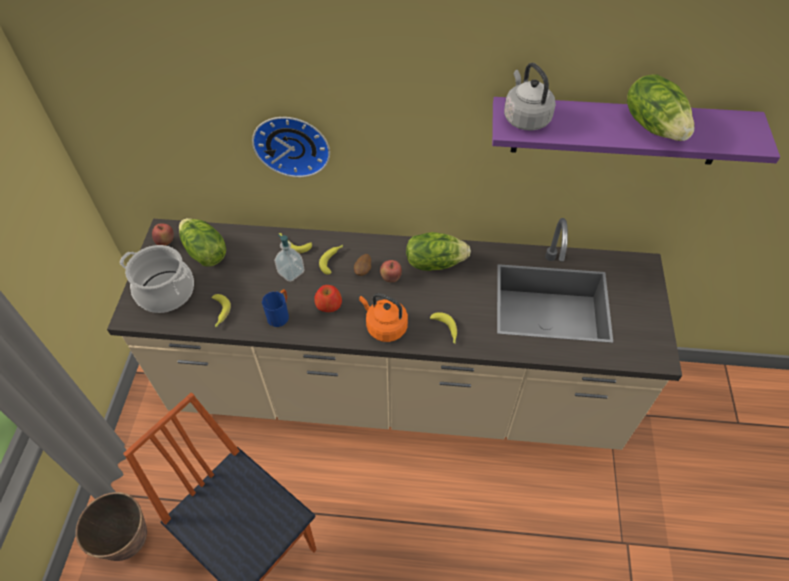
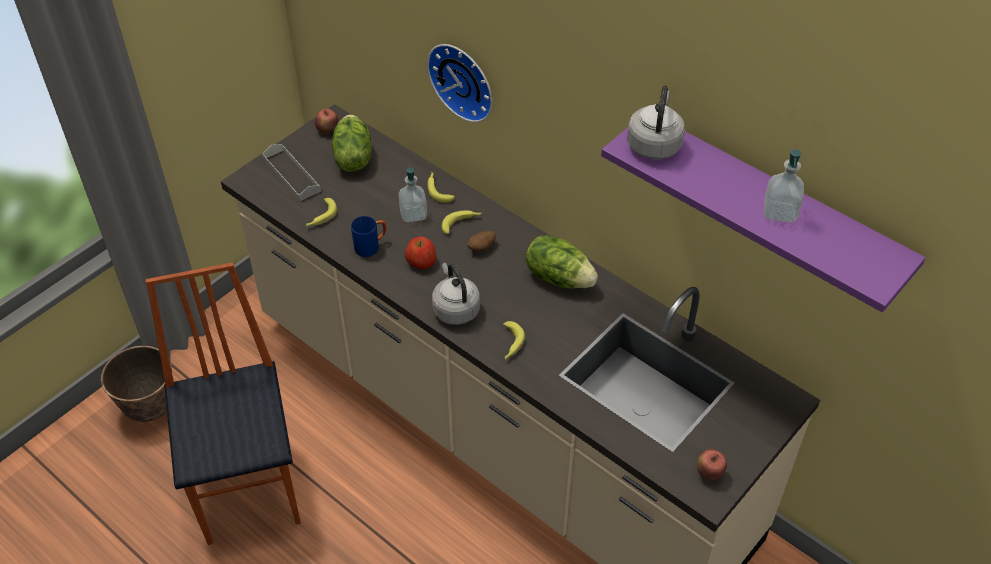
camera: 35 degrees right, 5 degrees down
(165, 292) = (291, 175): cooking pot -> grey tray
(384, 327) = (455, 309): orange kettle -> grey kettle
(390, 278) = (501, 269): apple -> apple (709, 473)
(654, 126) = (780, 212): lettuce -> soap dispenser

